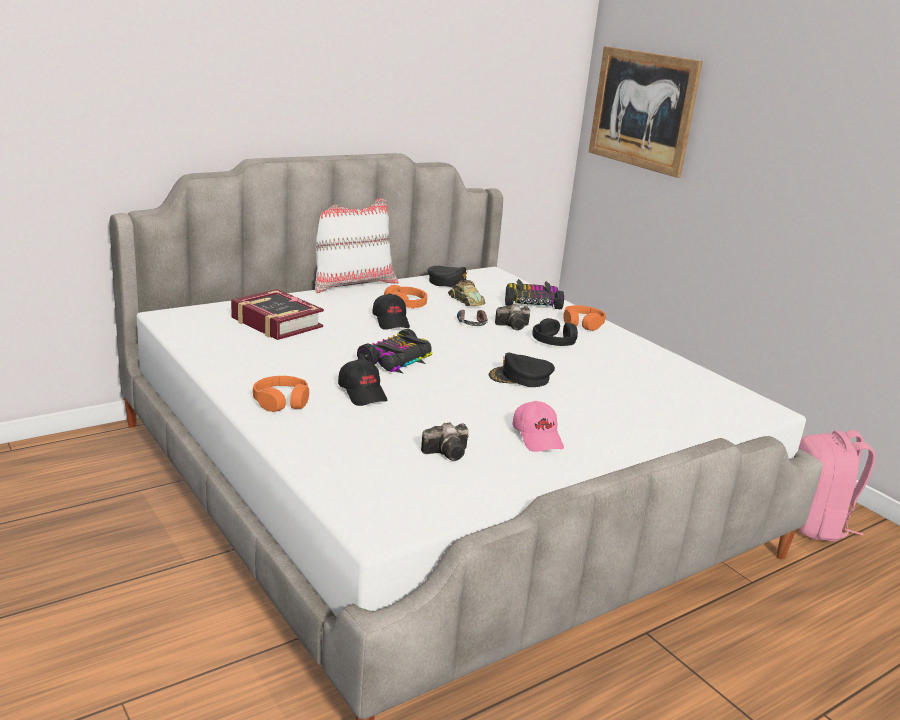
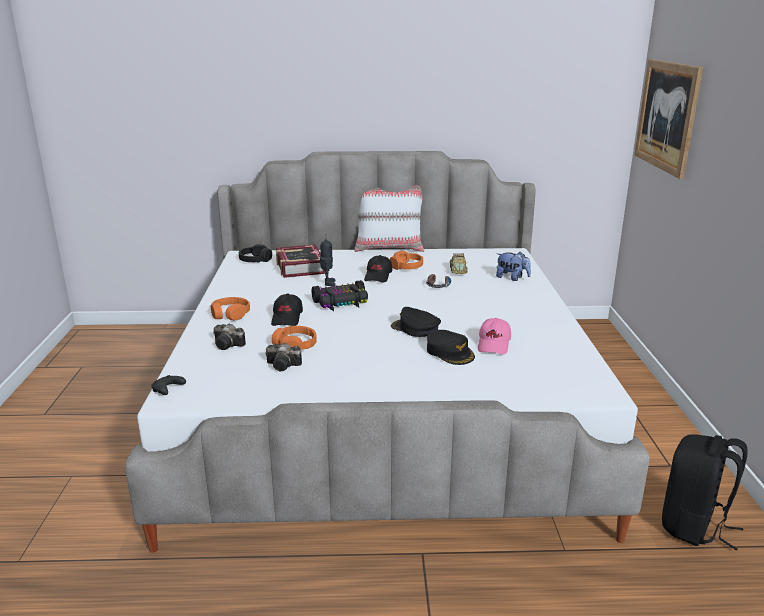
camera: 35 degrees right, 0 degrees up
(345, 339) = (328, 283): none -> toy robot
(355, 519) = (167, 390): none -> black game controller
(450, 283) = (466, 256): black cap -> black cap (450, 352)
(514, 326) = (469, 292): camera -> camera (229, 345)
(532, 303) = (512, 278): toy car -> plush toy
(538, 437) = (362, 370): pink cap -> pink cap (494, 344)
(554, 341) = (485, 308): black headphones -> black headphones (255, 260)
(582, 324) = (532, 299): orange headphones -> orange headphones (295, 345)
(815, 525) = (694, 526): pink backpack -> black backpack

